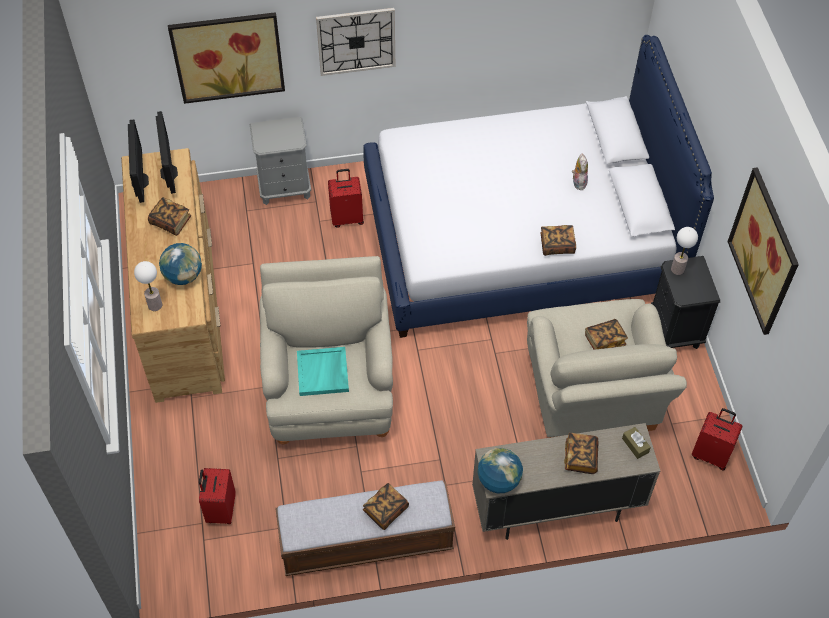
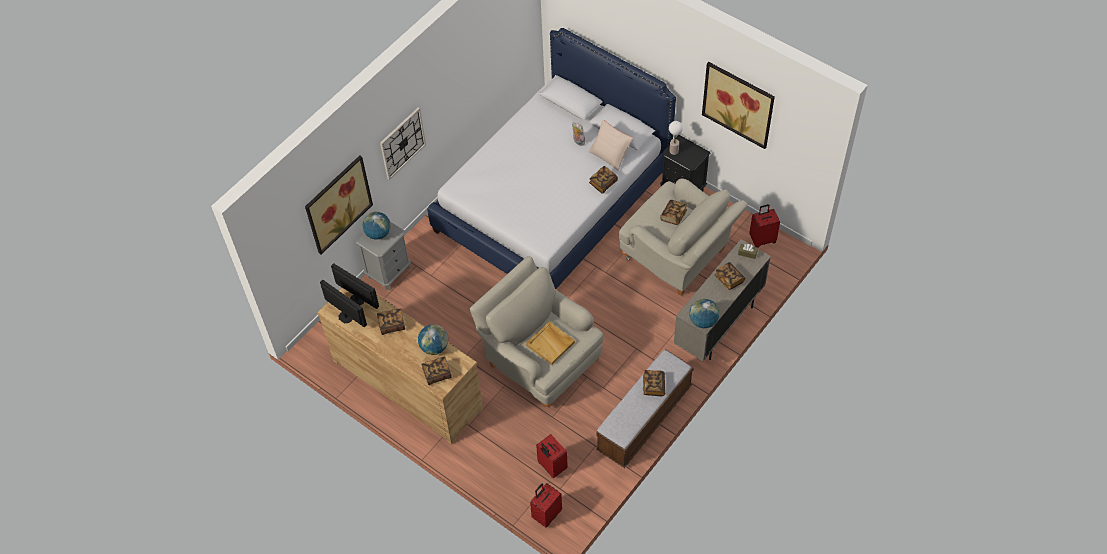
camera: 40 degrees left, 0 degrees up
(155, 305) = (437, 374): table lamp -> book
(278, 130) = (378, 233): none -> globe
(323, 373) = (551, 344): turquoise tray -> beige tray
(347, 218) = (445, 261): red suitcase -> red suitcase (546, 514)
(598, 221) = (610, 155): none -> beige pillow

